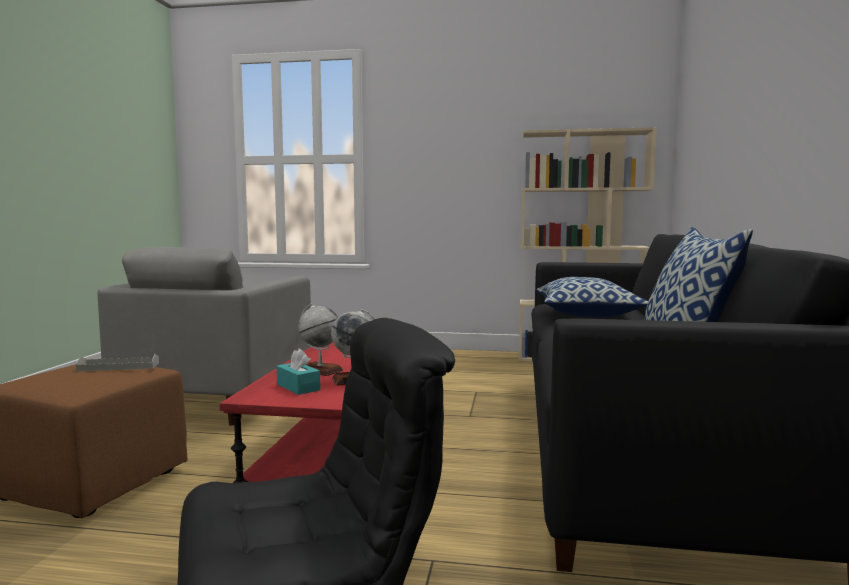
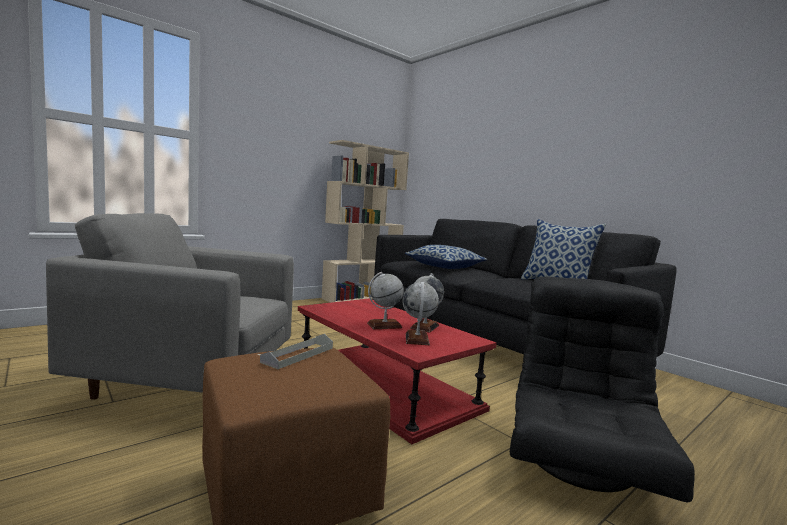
camera: 50 degrees left, 0 degrees up
(219, 401) = (191, 383): grey armchair -> grey armchair turned 135 degrees clockwise
(298, 387) = (417, 339): turquoise tissue box -> globe

